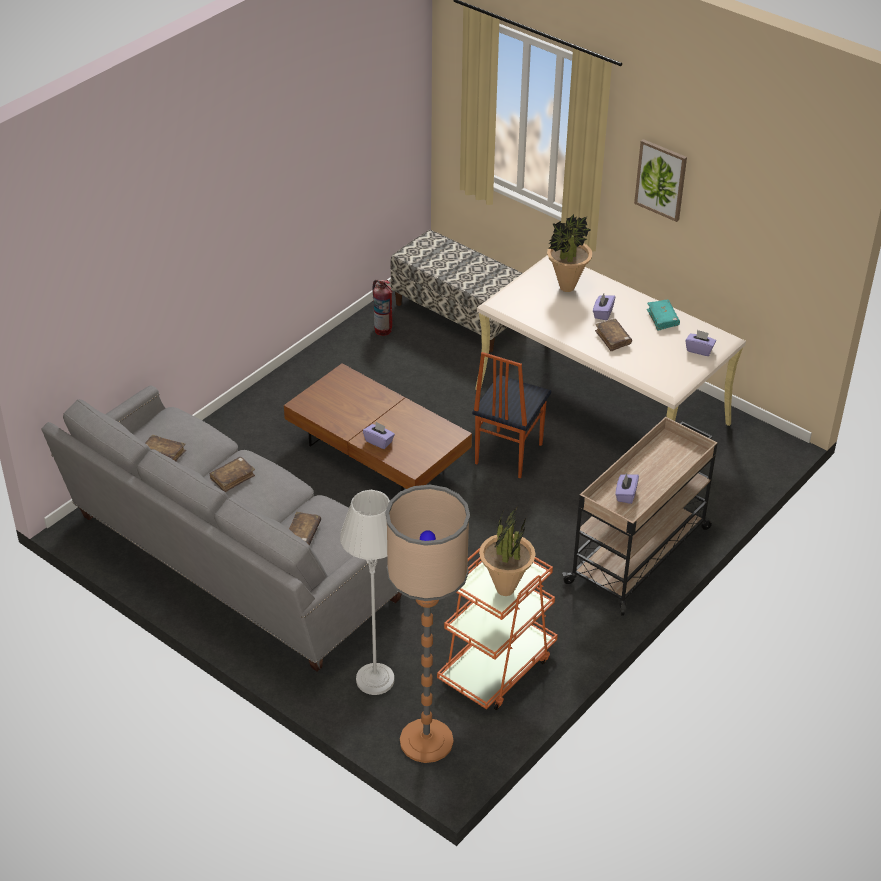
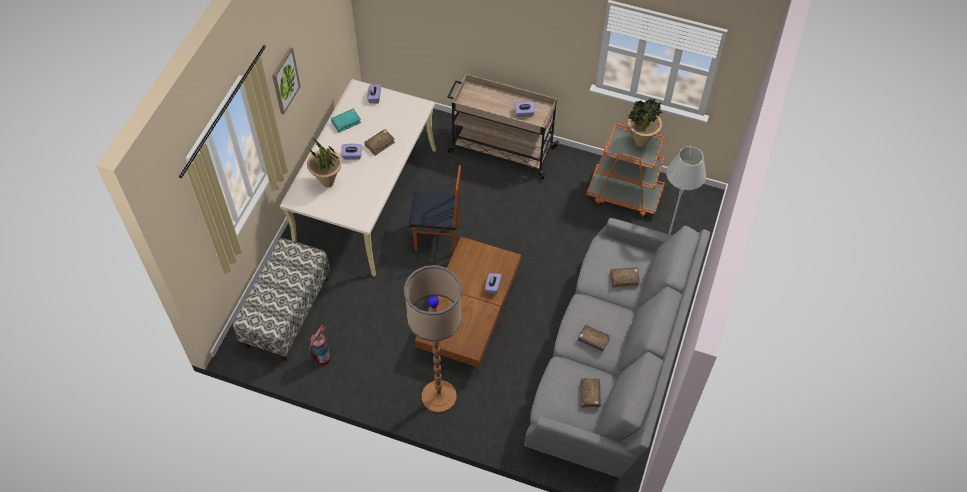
camera: 110 degrees left, 15 degrees up
(426, 741) = (693, 212): floor lamp -> floor lamp (439, 396)

